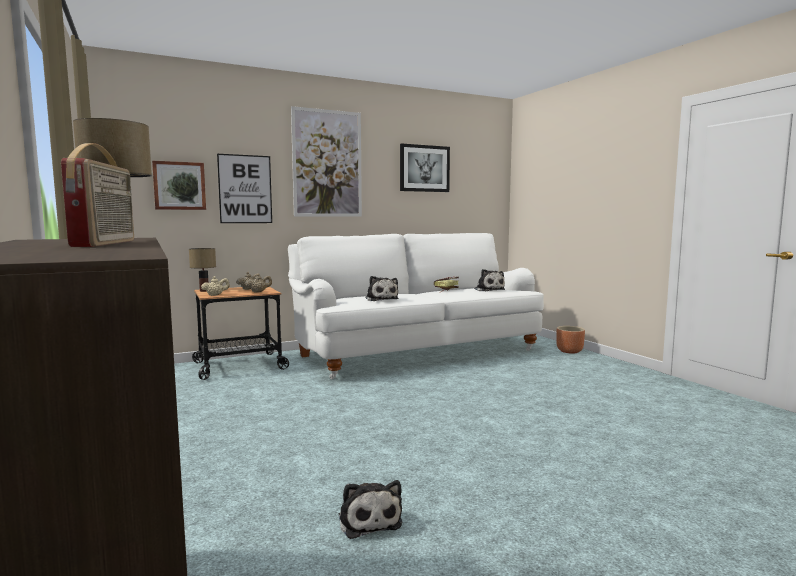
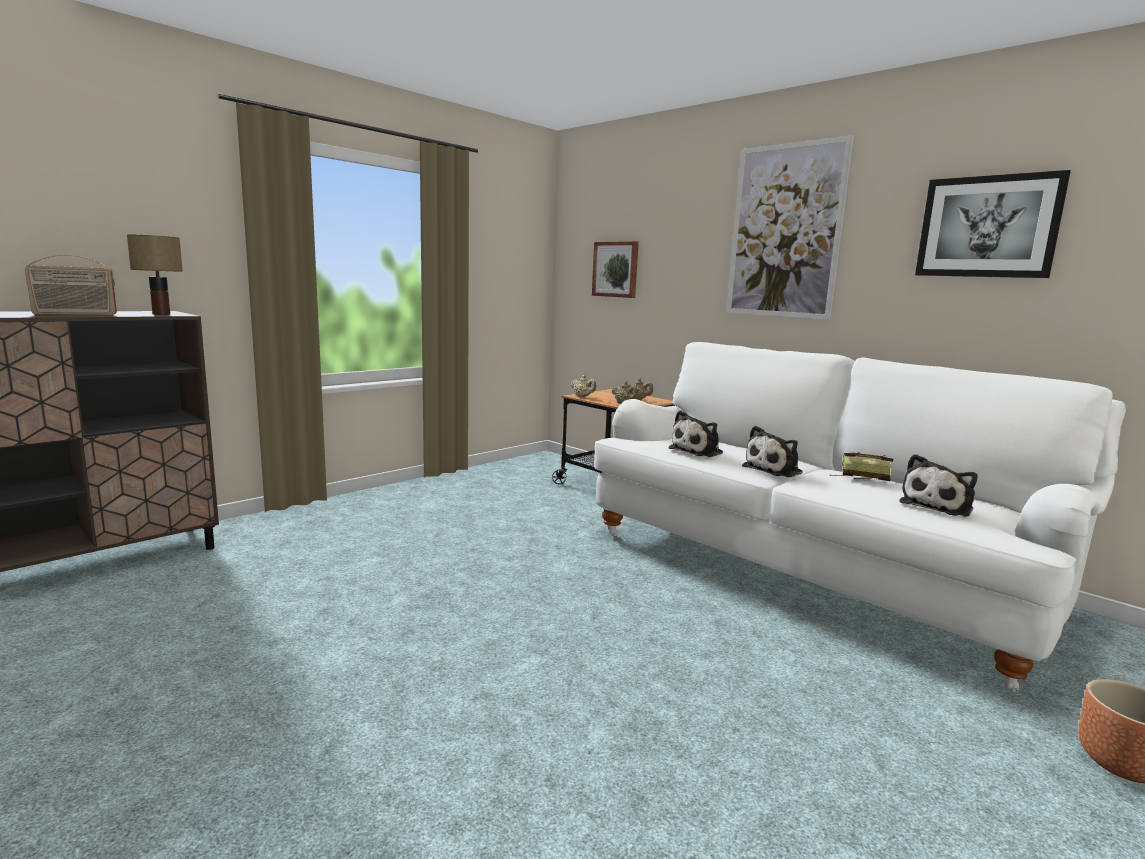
camera: 70 degrees right, 5 degrees up
(203, 291) = (604, 391): table lamp -> none
(245, 189) = (675, 273): picture -> none
(369, 519) = (242, 612): plush toy -> plush toy (775, 470)

